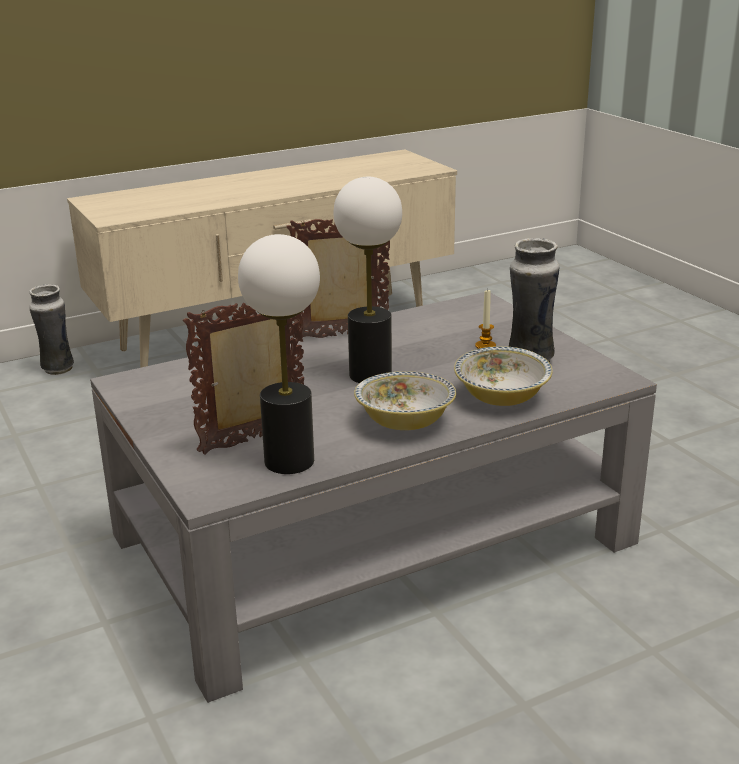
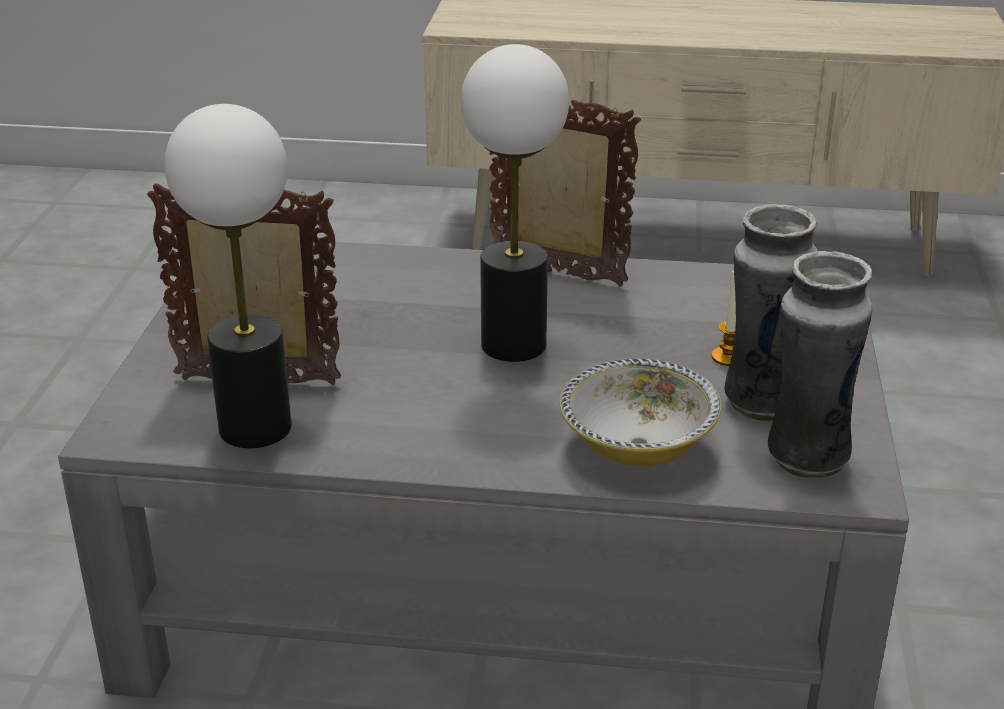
camera: 35 degrees right, 5 degrees up
(57, 369) = (395, 209): vase -> vase (805, 461)
(405, 422) = (460, 430): bowl -> none

